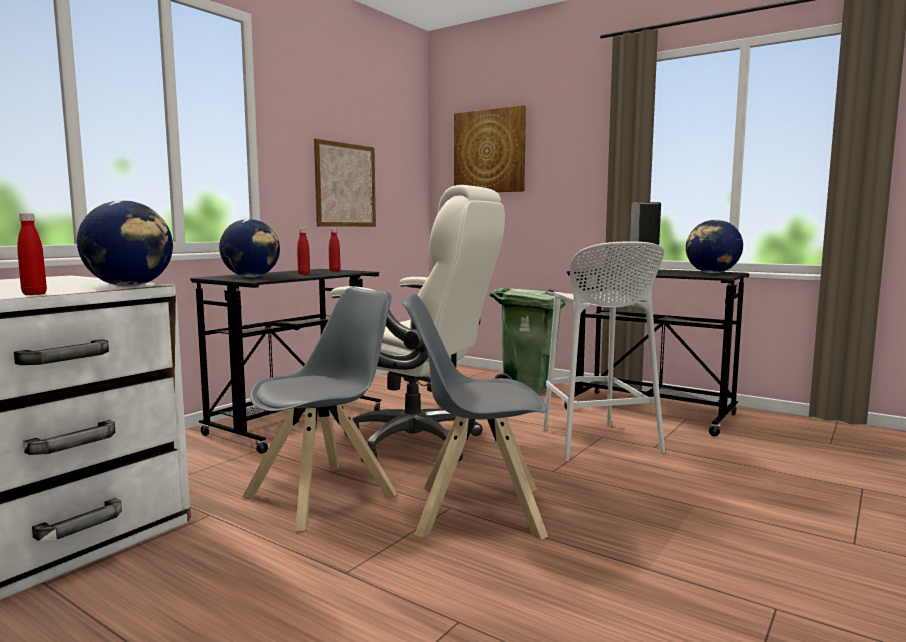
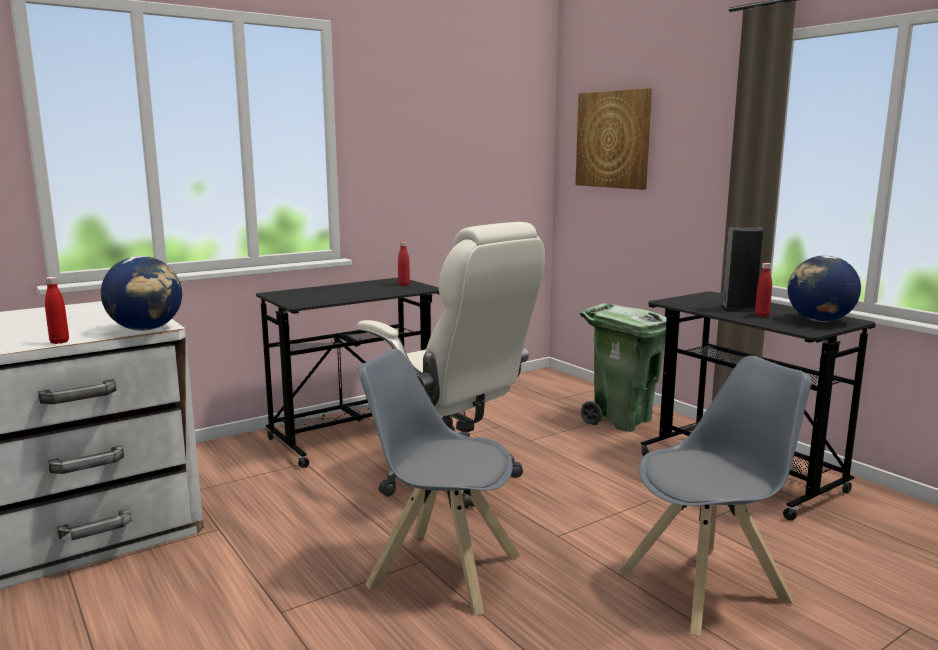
camera: 20 degrees right, 5 degrees up
(251, 277) = (308, 295): globe -> none
(304, 274) = (365, 291): red bottle -> red bottle (761, 315)
(324, 494) = (323, 524): grey chair -> grey chair (707, 585)
(345, 184) = (441, 182): picture -> none
(596, 442) = (637, 506): white stool -> none

